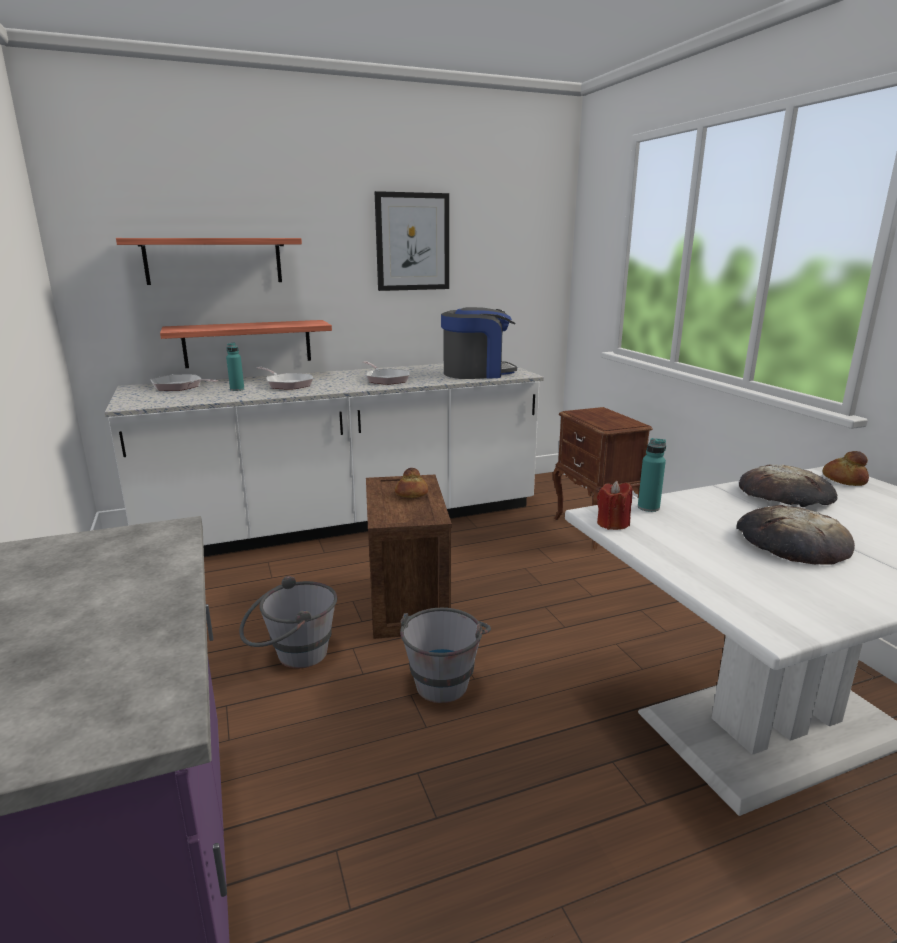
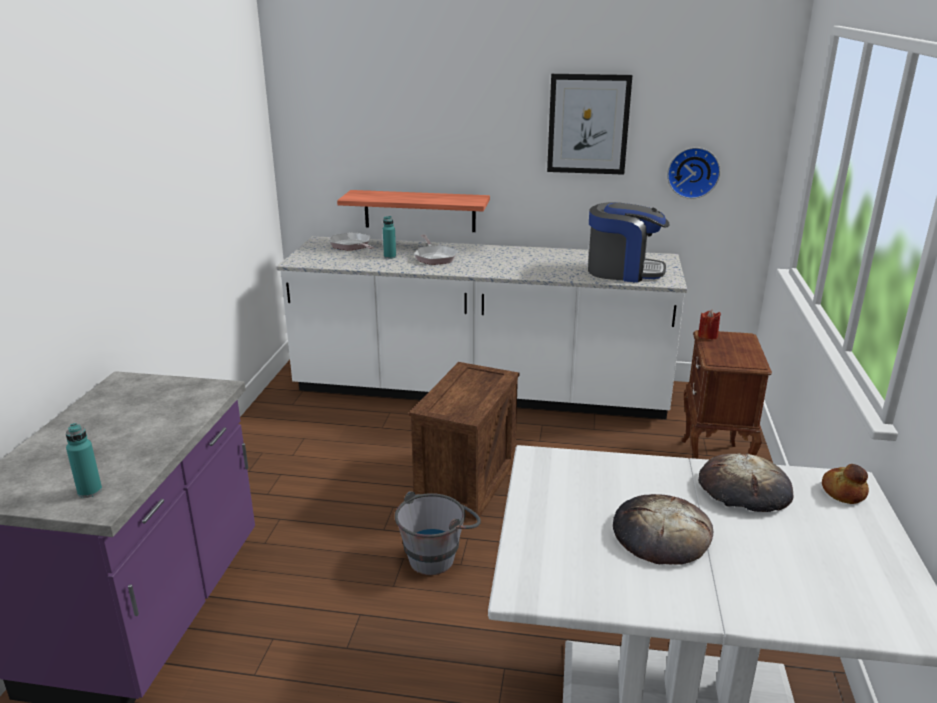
camera: 30 degrees right, 5 degrees up
(214, 261) = (396, 136): shelf -> none
(292, 656) = (346, 498): grey bucket -> none
(386, 379) = (525, 265): frying pan -> none
(411, 494) = (476, 388): bread -> none
(504, 284) = (693, 172): none -> wall clock
(612, 524) = (533, 469): red candle -> red candle (707, 336)
(648, 507) = (588, 463): turquoise bottle -> turquoise bottle (90, 491)

